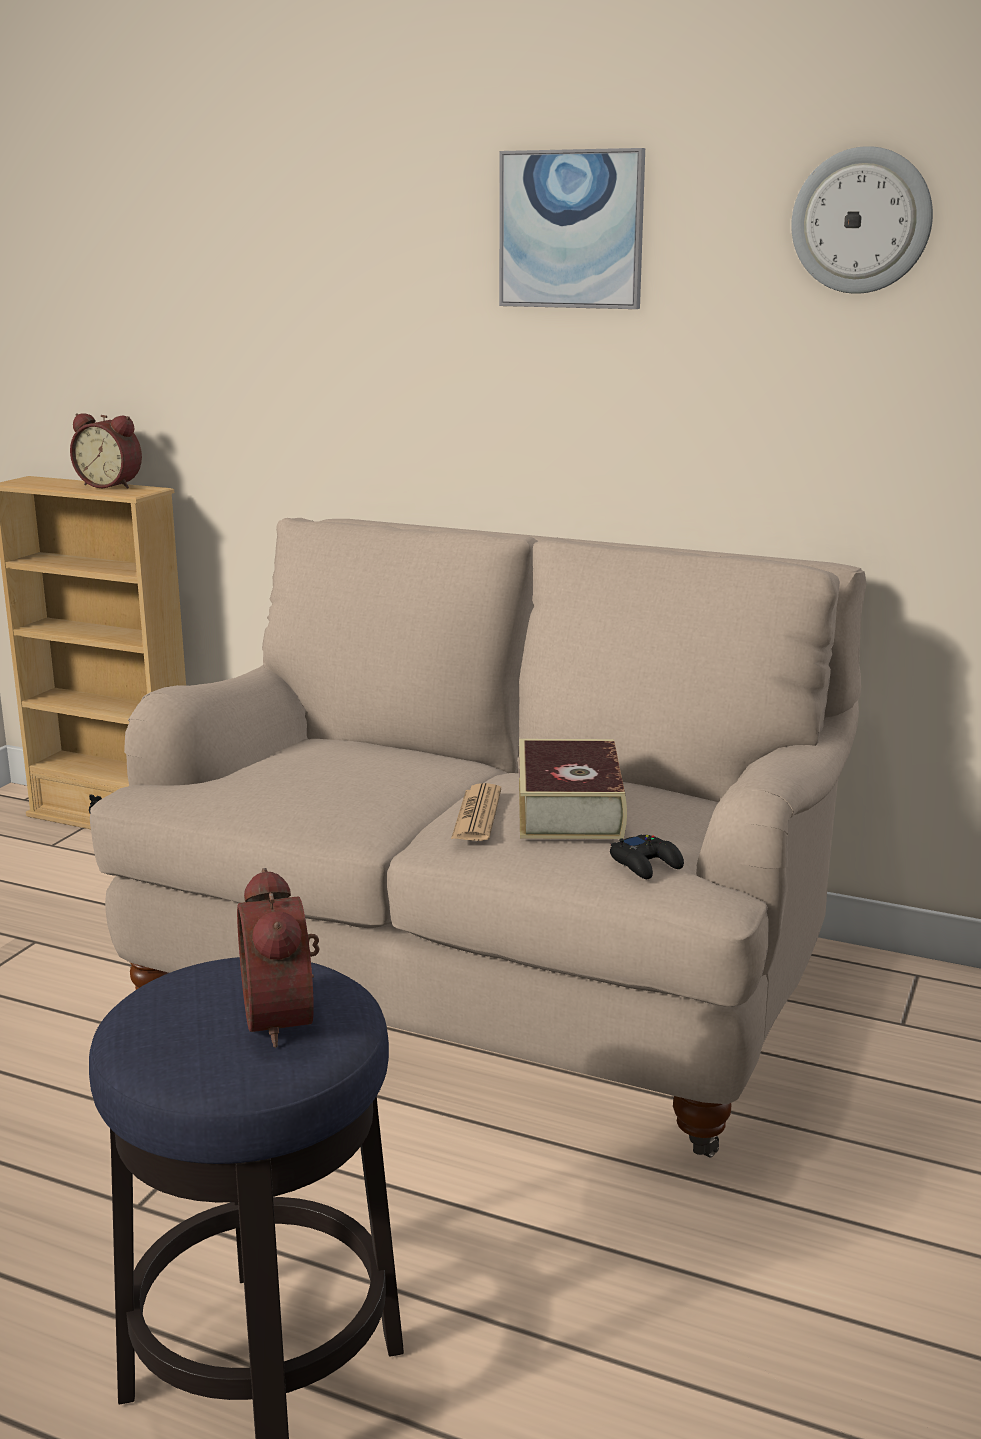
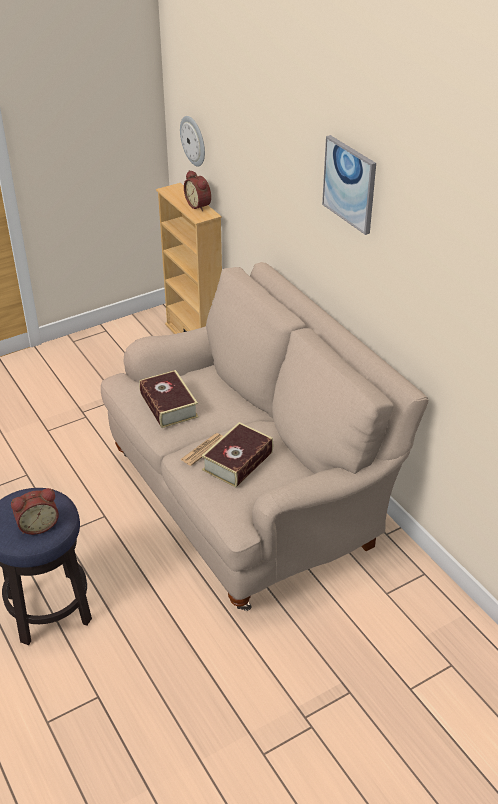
camera: 35 degrees right, 20 degrees up
(286, 1018) = (38, 525): alarm clock -> alarm clock turned 135 degrees counterclockwise
(316, 780) = (168, 405): none -> book
(646, 864) = (231, 503): black game controller -> none
(861, 221) = (446, 242): wall clock -> wall clock (194, 140)

